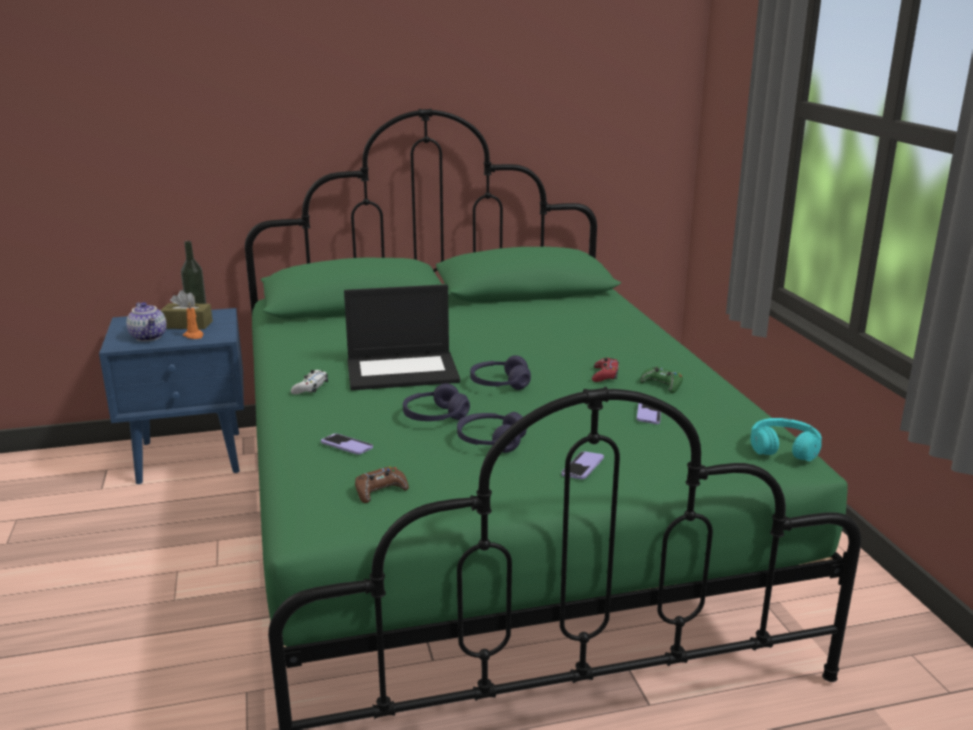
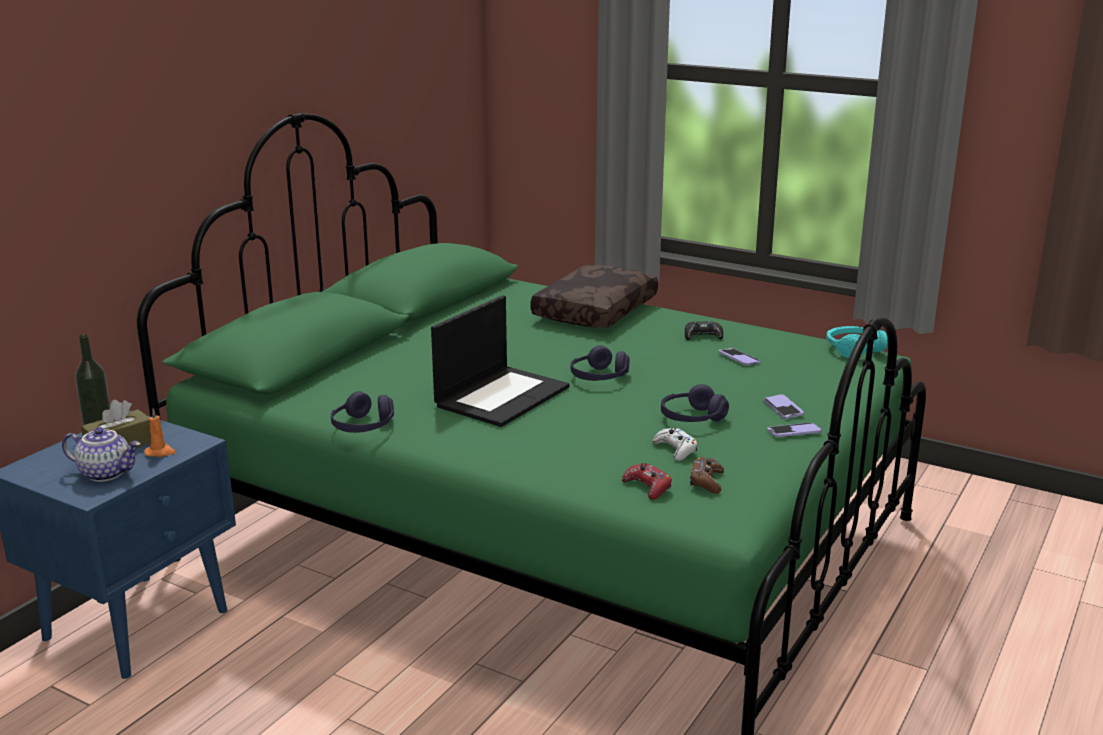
camera: 45 degrees left, 0 degrees up
(310, 387) = (461, 439): white game controller -> white game controller (675, 449)
(347, 445) = (606, 465): phone -> phone (793, 431)
(435, 417) = (614, 418): purple headphones -> purple headphones (363, 426)
(605, 375) = (653, 343): red game controller -> red game controller (647, 487)
(620, 336) = (594, 310): none -> brown pillow
(662, 385) = (702, 336): green game controller -> black game controller

